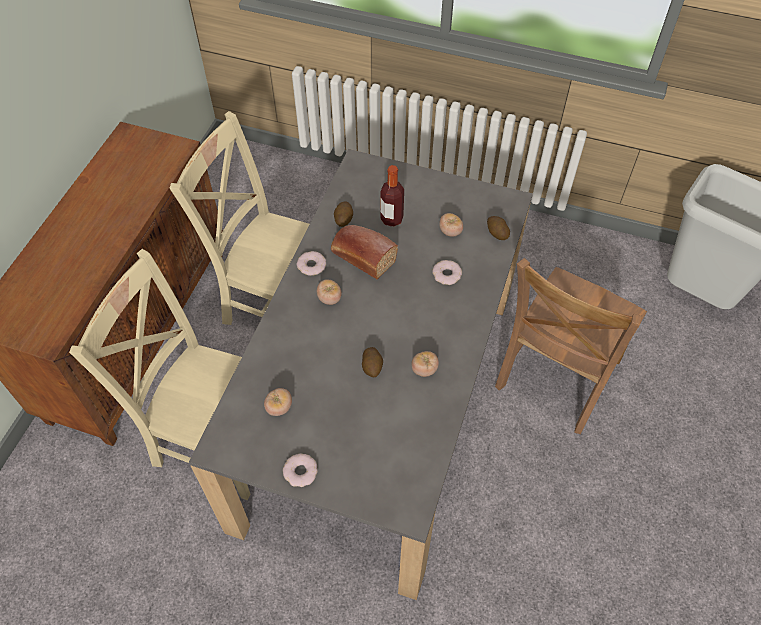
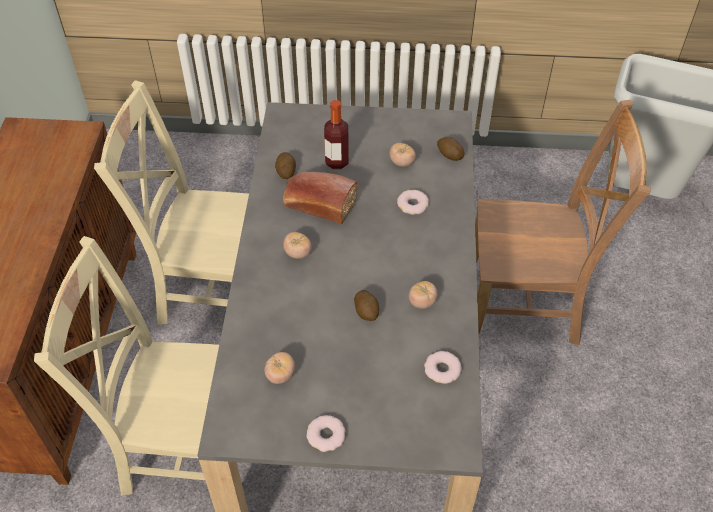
camera: 15 degrees left, 5 degrees down
(311, 265) = (267, 224): donut -> donut (442, 370)
(555, 377) = (528, 302): brown chair -> brown chair turned 105 degrees counterclockwise

